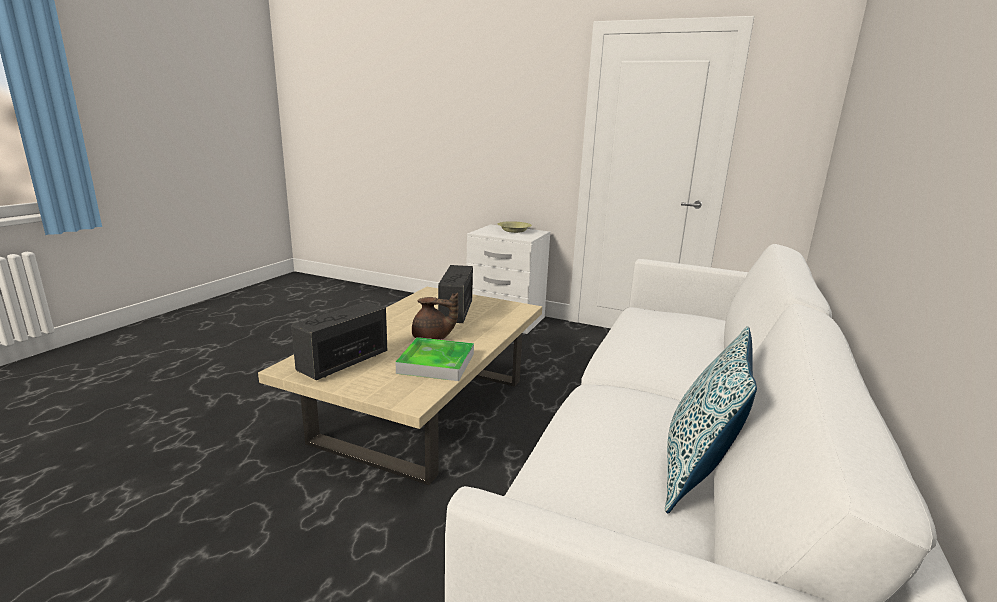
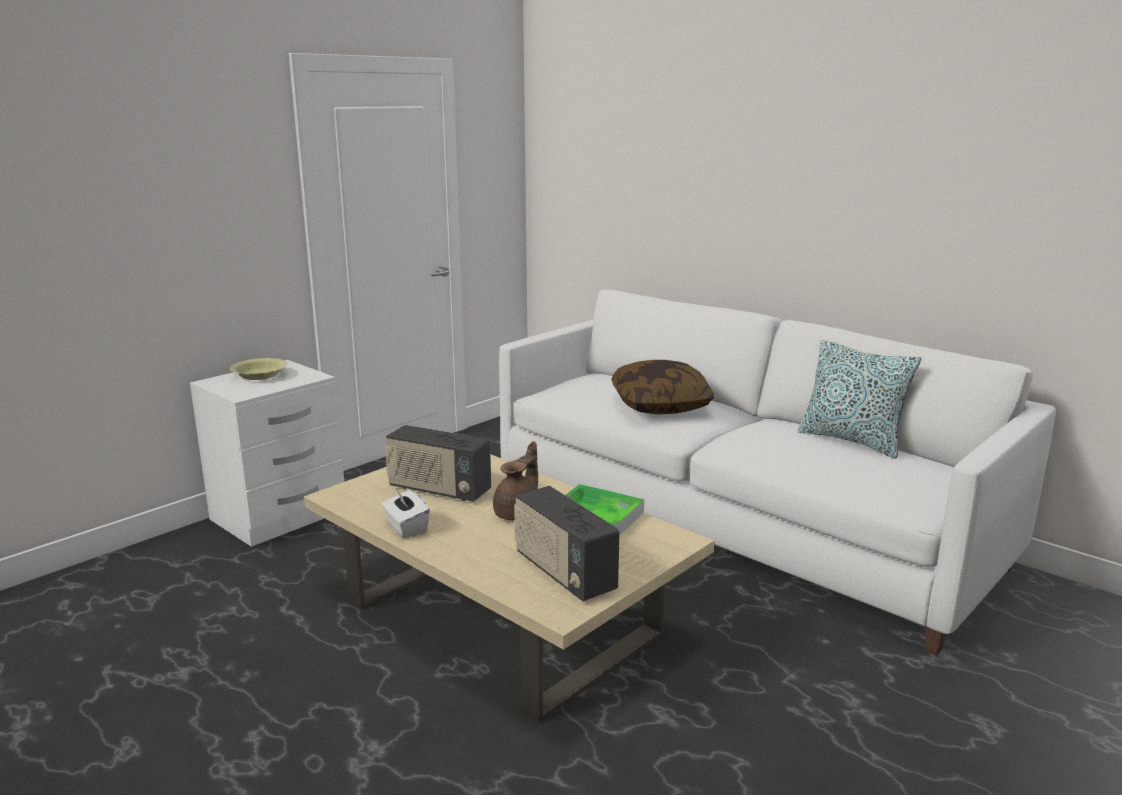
camera: 70 degrees left, 0 degrees up
(396, 312) = (406, 527): none -> white tissue box
(660, 347) = (660, 405): none -> pillow

